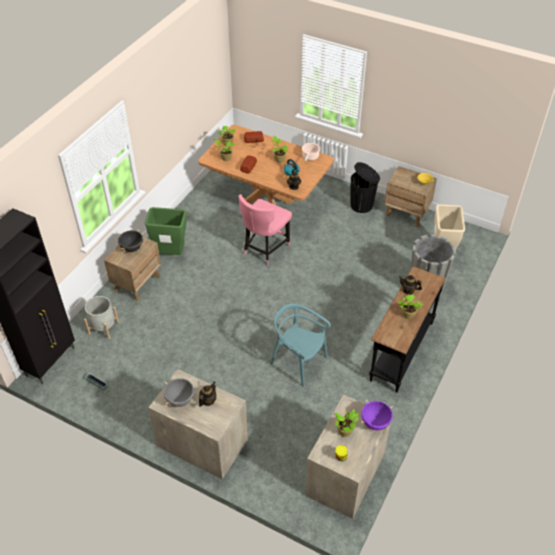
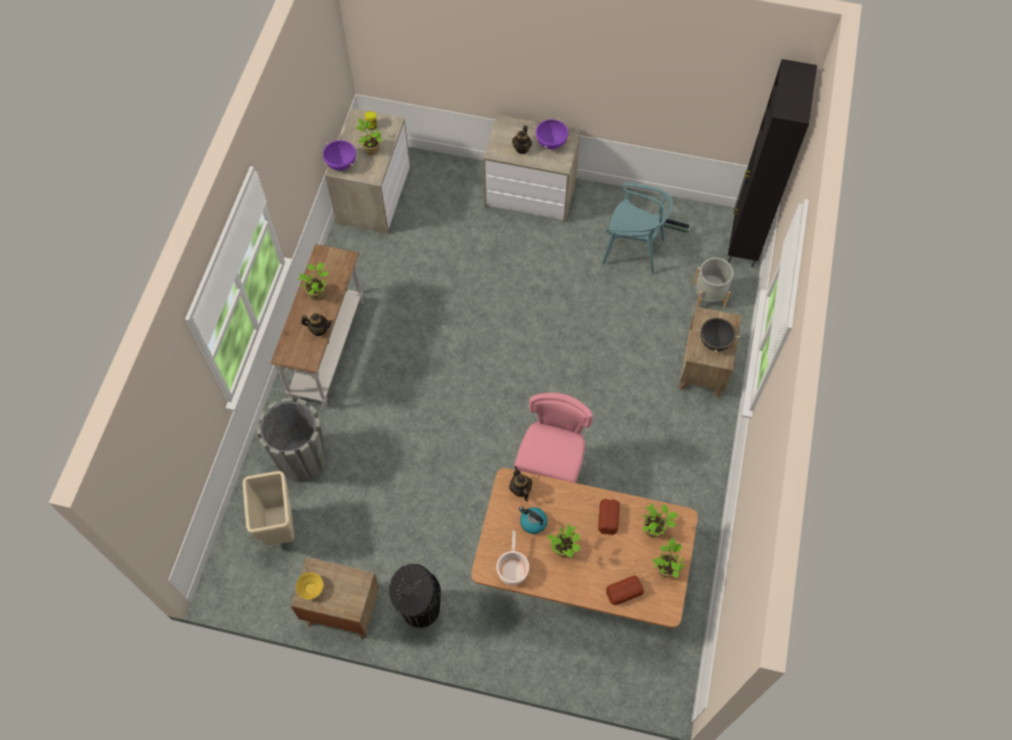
camera: 165 degrees right, 15 degrees up
(171, 254) = (682, 430): green trash can -> none
(180, 400) = (551, 143): grey cooking pot -> purple cooking pot
(298, 362) = (453, 306): turquoise chair -> turquoise chair (633, 249)
(400, 351) = (329, 350): black console table -> white console table

